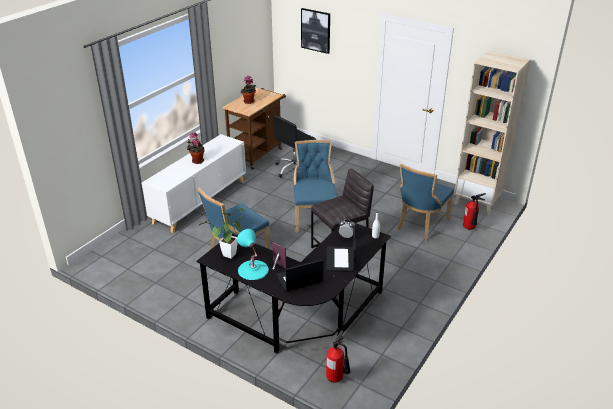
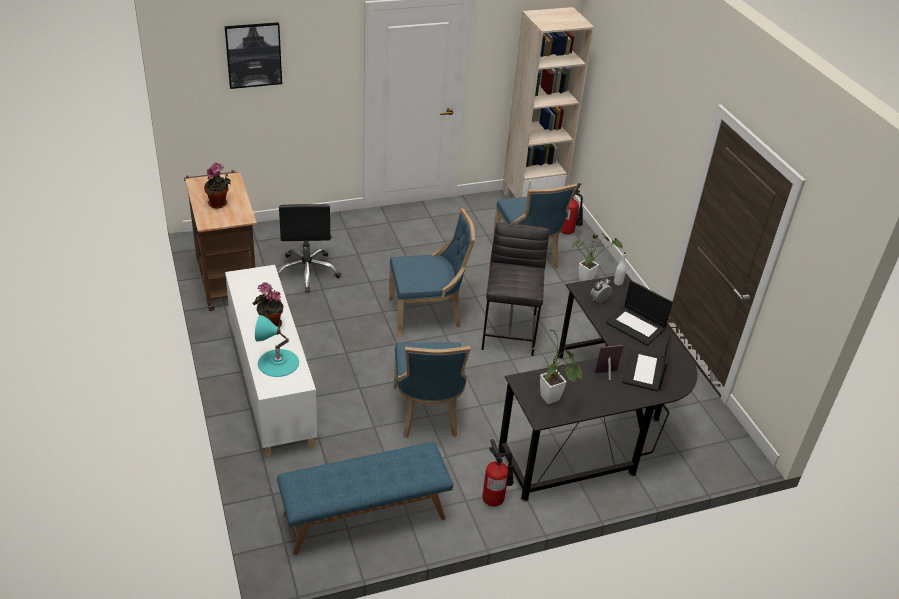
camera: 55 degrees left, 5 degrees up
(140, 270) = (365, 517): none -> blue bench
(253, 269) = (596, 395): turquoise table lamp -> turquoise table lamp (278, 363)
(314, 217) = (427, 315): blue chair -> blue chair turned 135 degrees clockwise
(337, 378) = (707, 451): fire extinguisher -> fire extinguisher (495, 498)
(435, 255) = (588, 279): none -> potted plant

